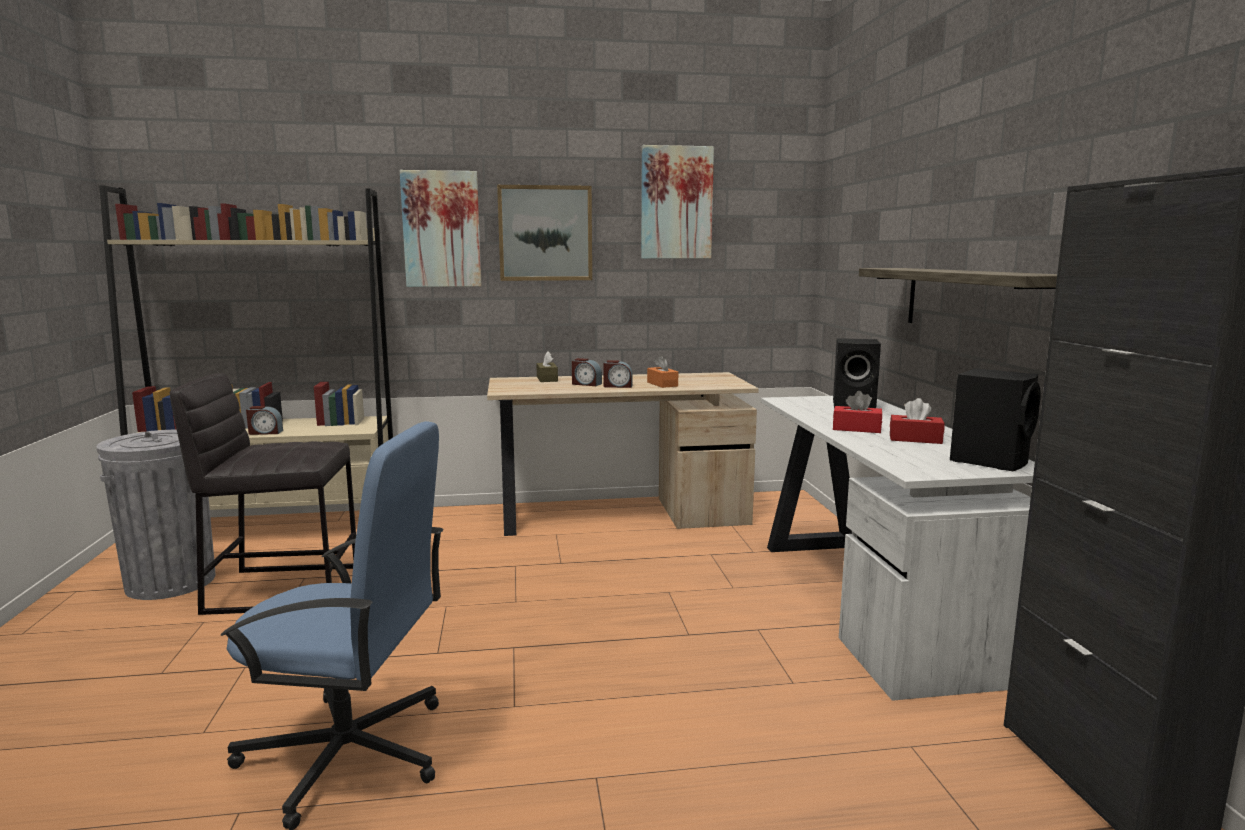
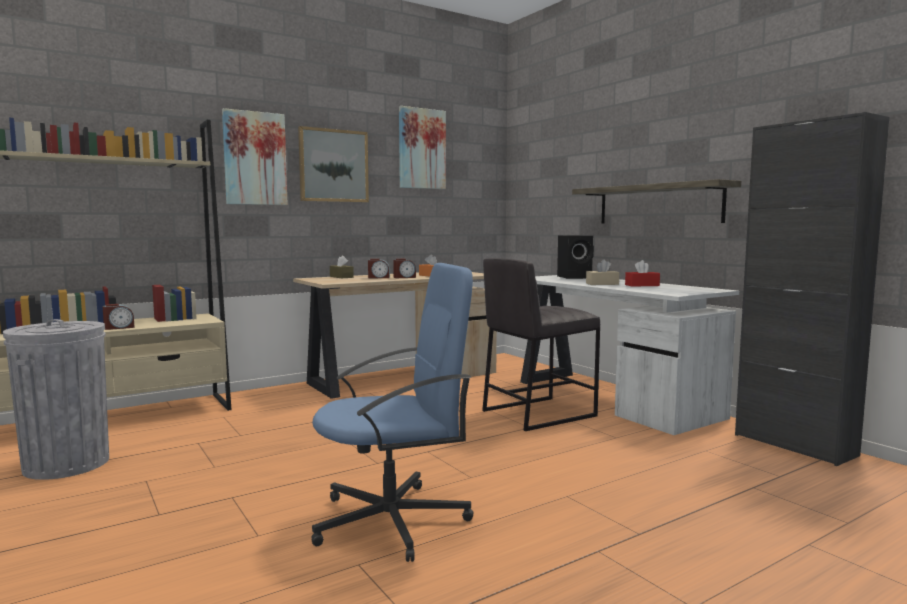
camera: 25 degrees left, 5 degrees down
(283, 588) = (189, 451): grey stool -> grey stool (537, 413)
(856, 429) = (602, 284): red tissue box -> beige tissue box
(991, 460) = (697, 289): black speaker -> none

